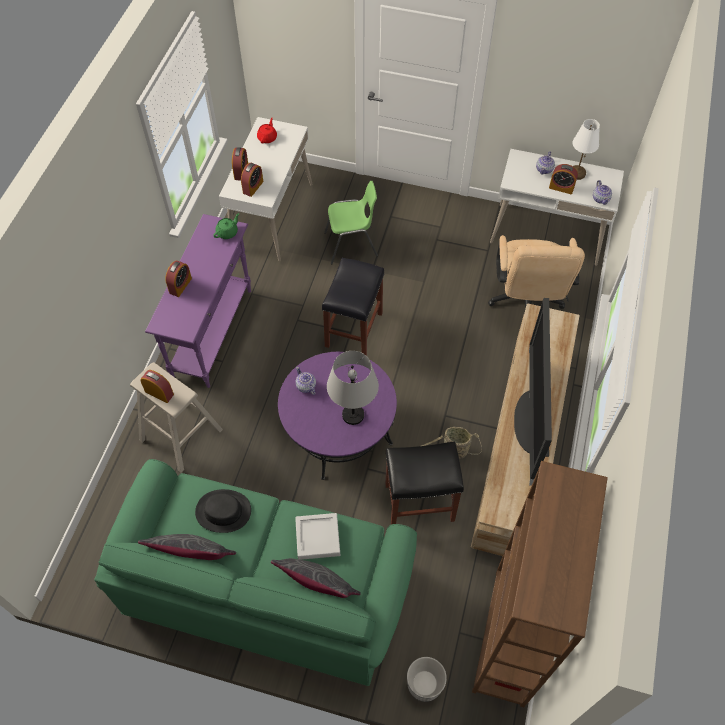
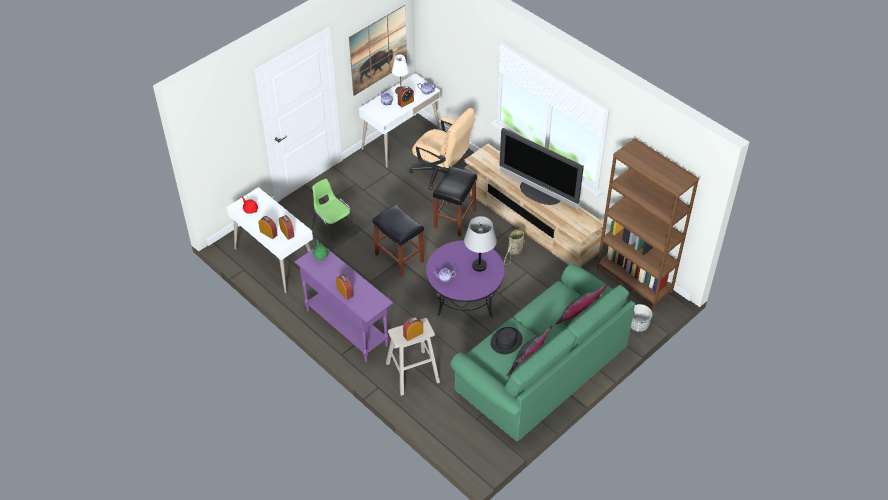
camera: 60 degrees left, 10 degrees down
(317, 538) = (549, 307): grey tray -> none
(351, 245) = (333, 231): green chair -> green chair turned 60 degrees counterclockwise
(418, 503) = (535, 281): black stool -> black stool (454, 219)
(573, 93) = (378, 50): none -> picture

